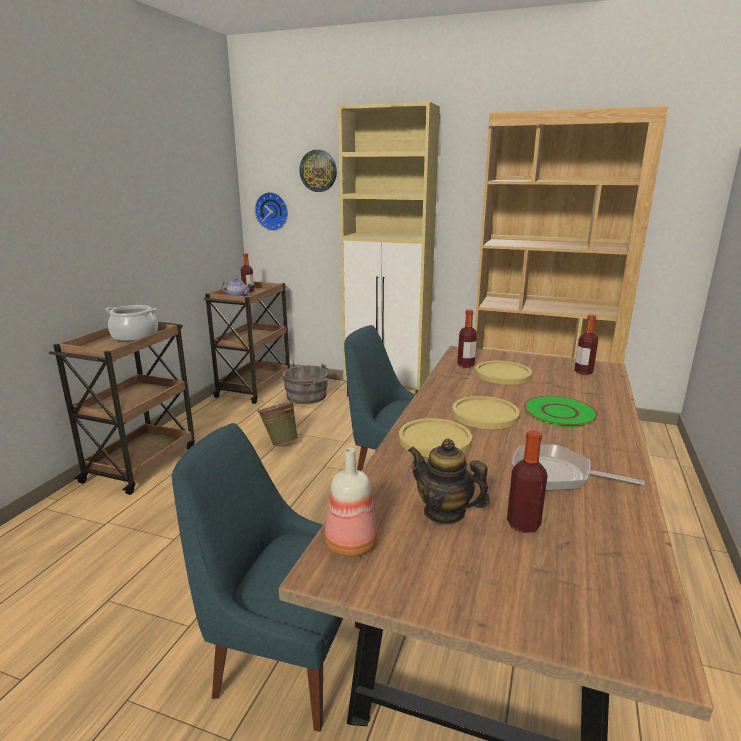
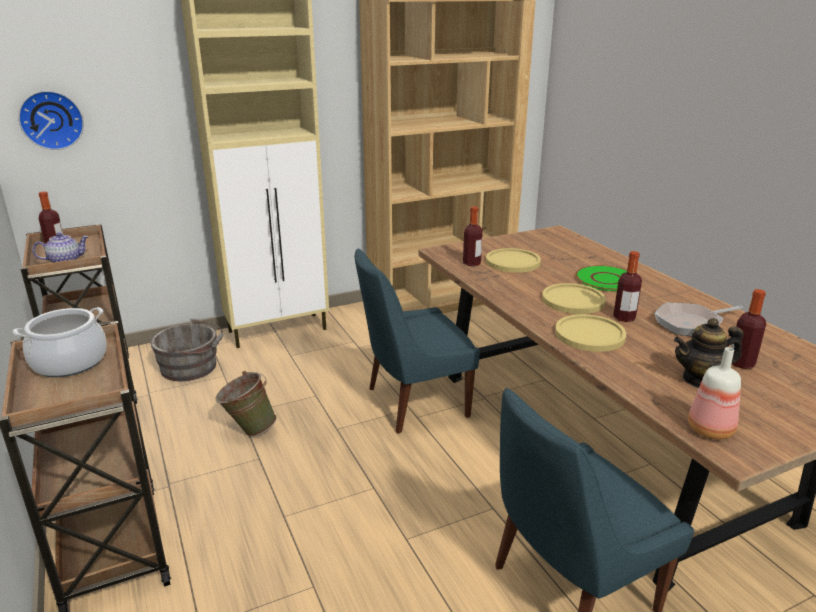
camera: 45 degrees left, 5 degrees up
(318, 171) = (126, 54): wall clock -> none
(583, 372) = (553, 241): bottle -> bottle (624, 318)

